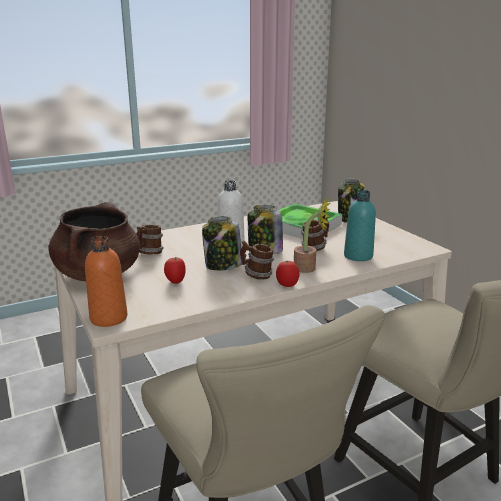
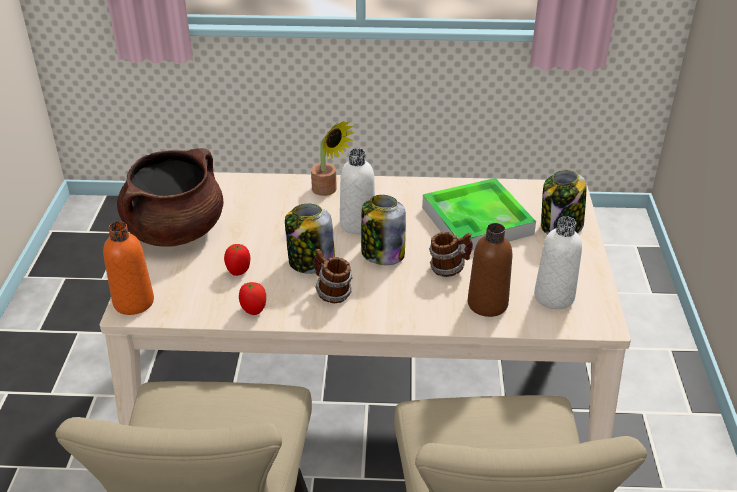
camera: 30 degrees right, 15 degrees up
(149, 253) = (252, 214): mug -> none
(287, 285) = (349, 321): tomato -> tomato (254, 310)
(309, 268) = (402, 304): potted plant -> potted plant (328, 191)
(358, 256) = (487, 304): turquoise bottle -> brown bottle
(389, 244) = (554, 297): none -> white bottle

